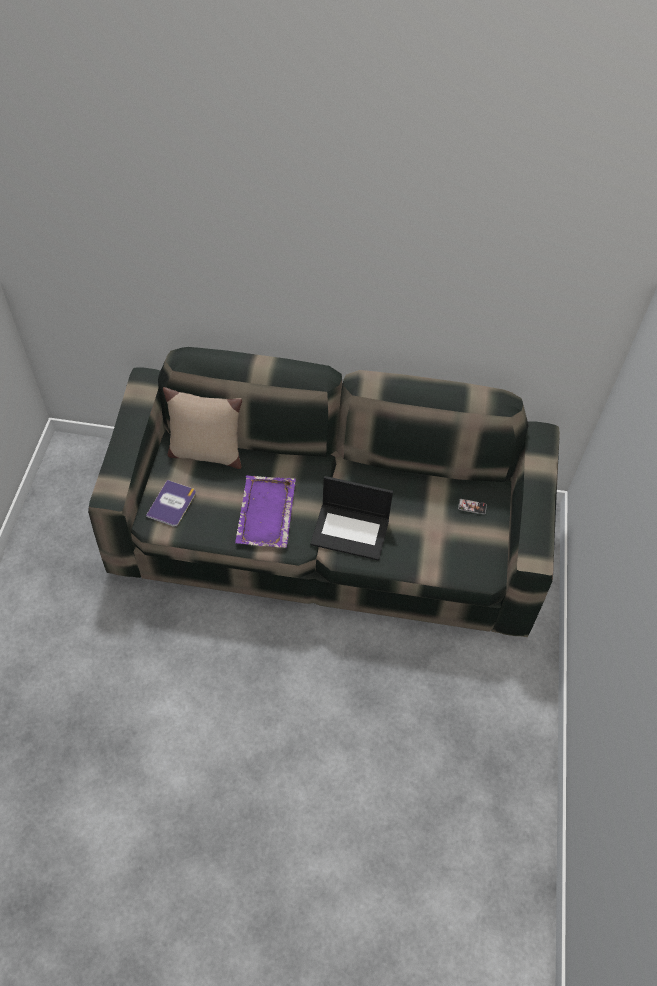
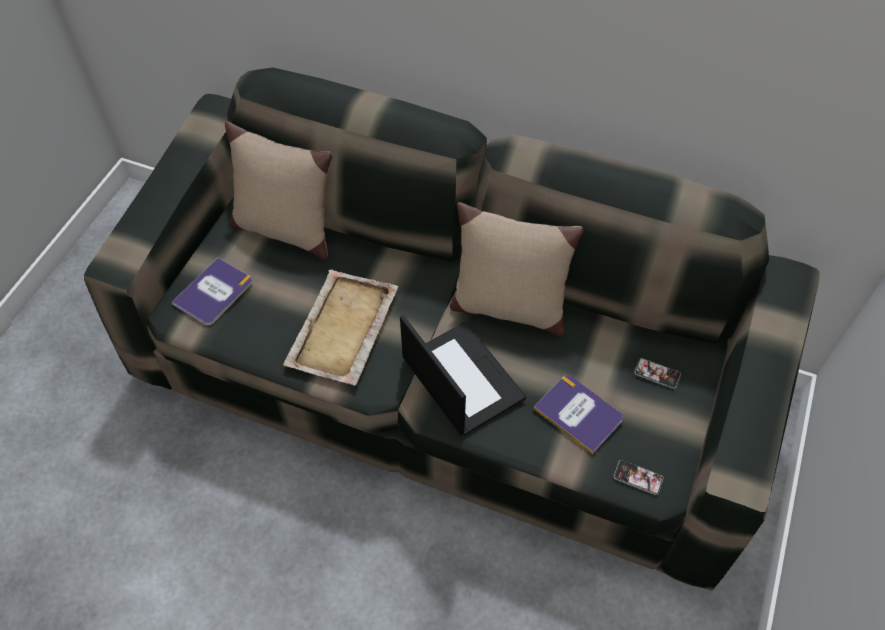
camera: 15 degrees right, 0 degrees up
(265, 513) = (342, 329): purple tray -> beige tray
(351, 531) = (461, 378): laptop -> laptop turned 150 degrees counterclockwise
(369, 480) = (507, 307): none -> beige pillow
(430, 540) = (578, 413): none -> book
(474, 571) = (638, 477): none -> phone

